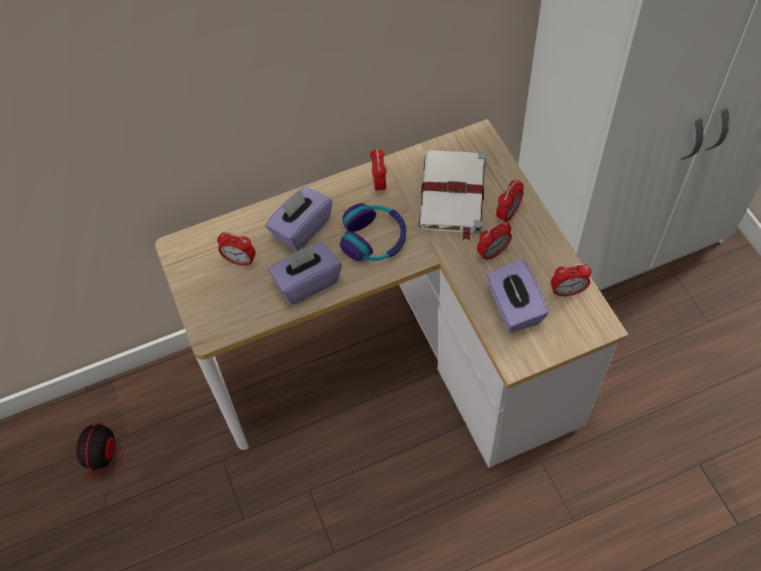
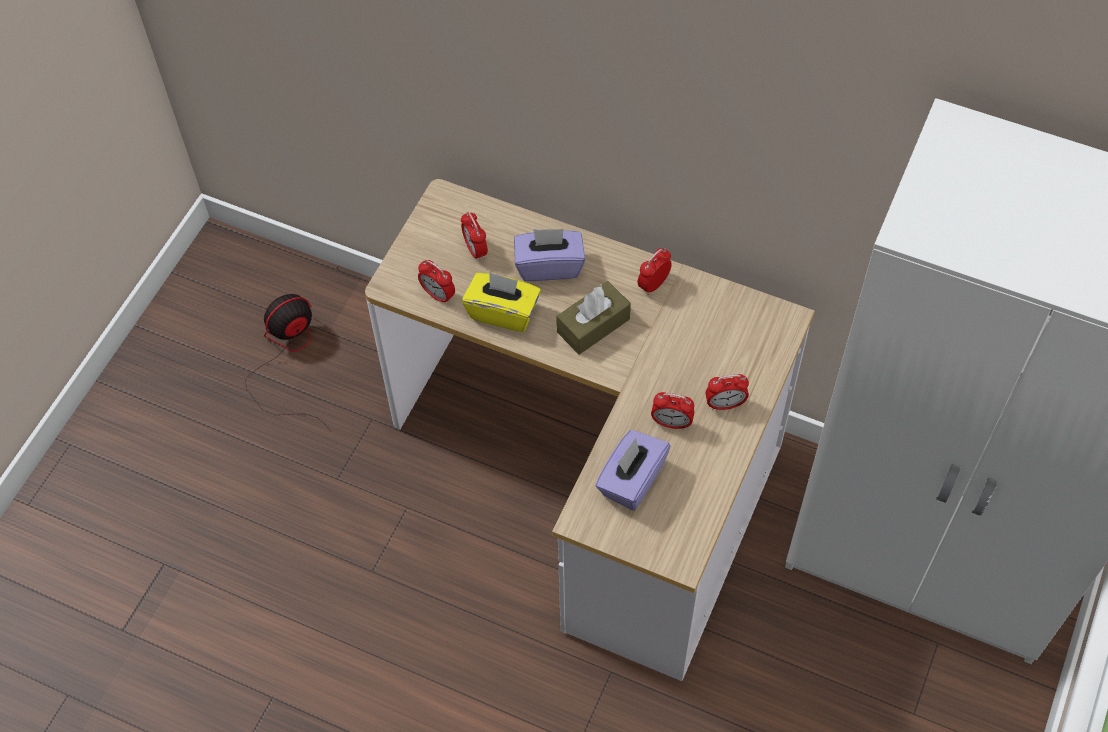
camera: 45 degrees right, 0 degrees up
(307, 282) = (503, 312): purple tissue box -> yellow tissue box
(374, 239) = (593, 325): headphones -> brown tissue box
(452, 195) = (699, 348): white book -> none
(567, 291) = (690, 509): alarm clock -> alarm clock (438, 295)

